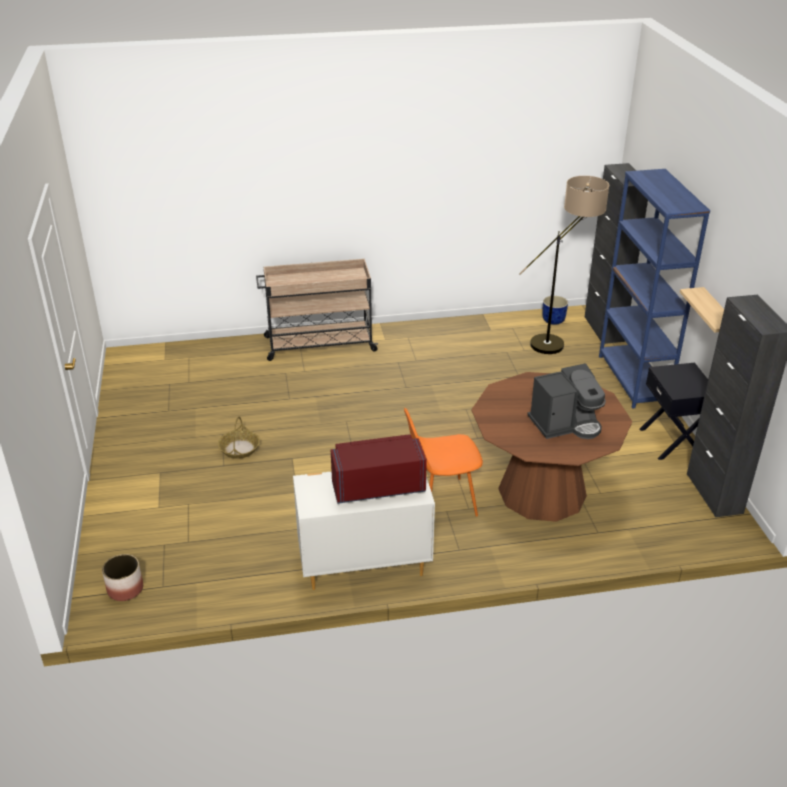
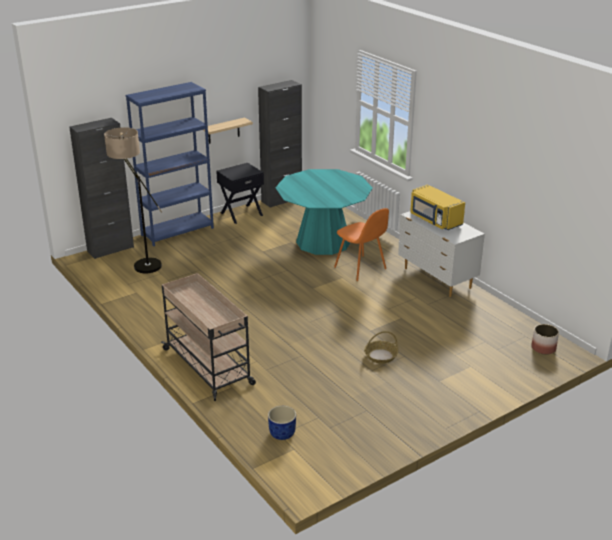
camera: 115 degrees left, 5 degrees down
(377, 486) = (435, 220): red microwave -> yellow microwave
(542, 492) = (323, 242): brown dining table -> turquoise dining table
(553, 320) = (106, 270): blue planter -> blue planter (282, 433)
(565, 424) = (329, 182): coffee machine -> none

